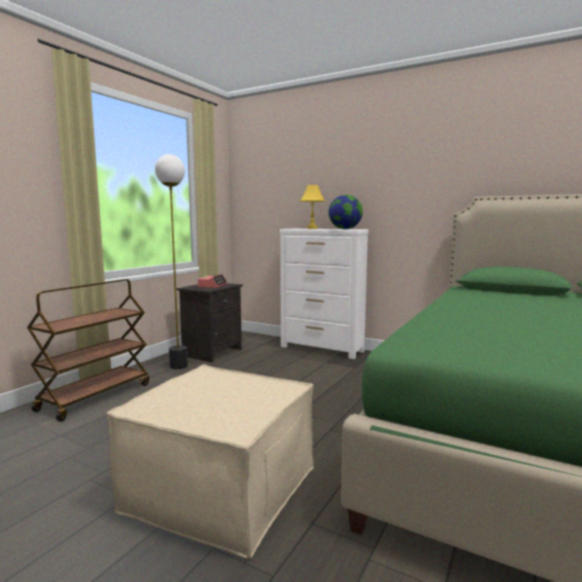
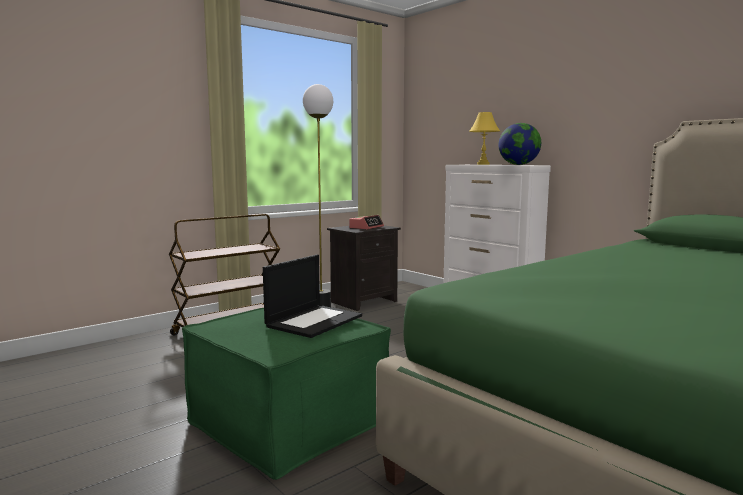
camera: 20 degrees right, 0 degrees up
(222, 488) = (290, 421): beige ottoman -> green ottoman
(243, 386) = (314, 321): none -> laptop

